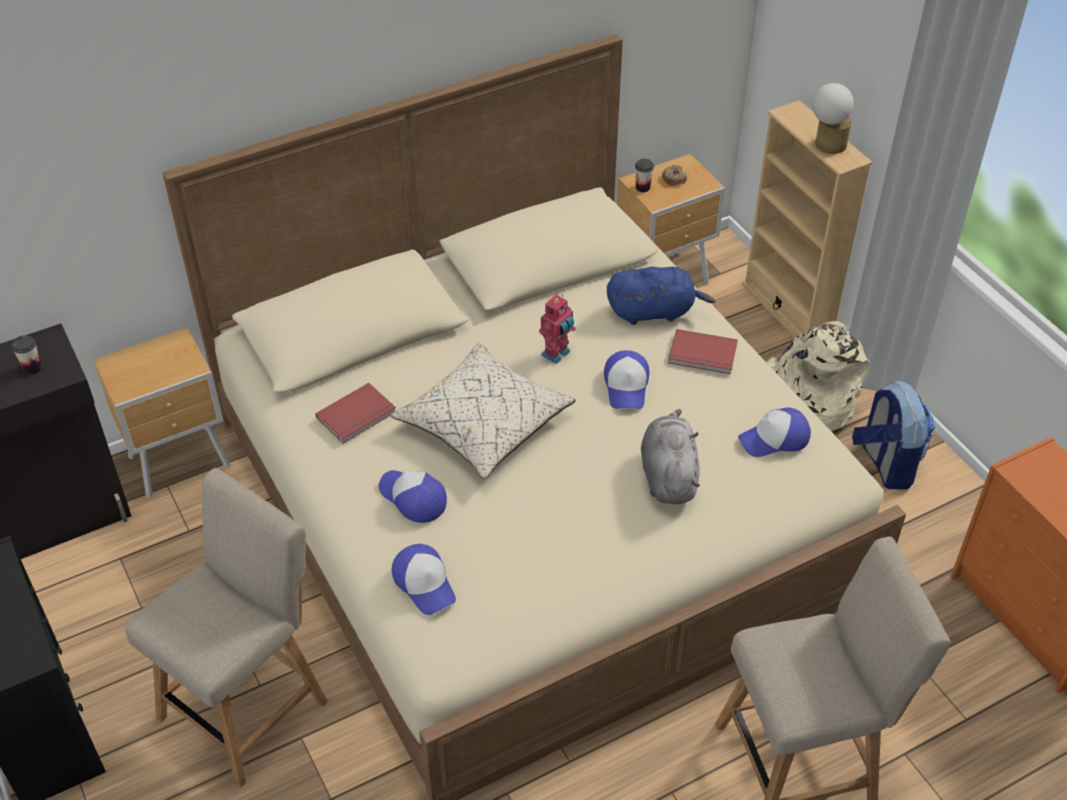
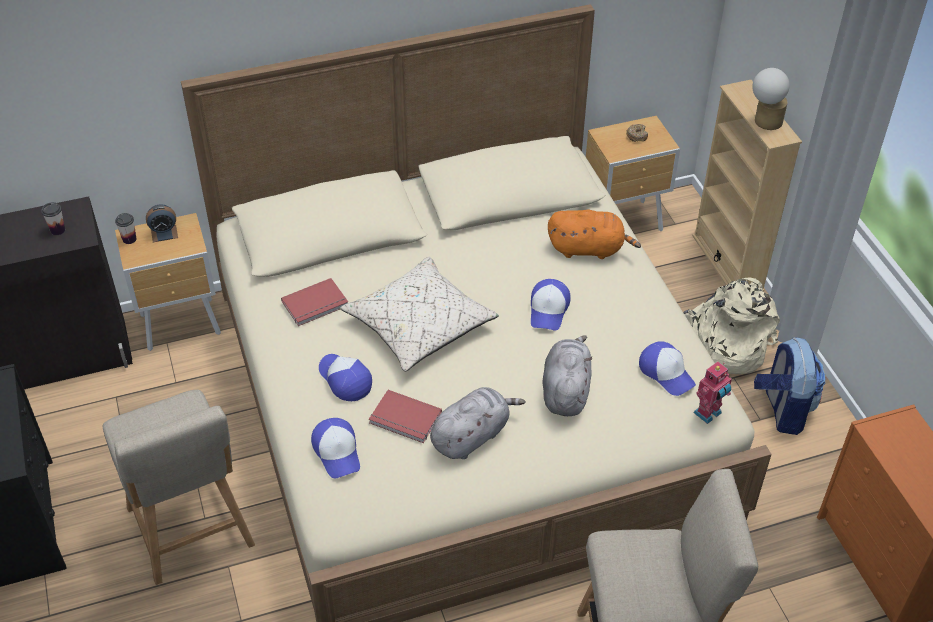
camera: 10 degrees right, 0 degrees up
(154, 356) = (164, 233): none -> alarm clock
(249, 704) = (192, 532): beige chair -> beige chair turned 105 degrees clockwise
(557, 354) = (496, 275): toy robot -> toy robot (709, 414)
(575, 542) = (472, 436): none -> grey plush toy
(642, 188) = (607, 140): cup -> cup (129, 239)
(654, 311) = (589, 249): blue plush toy -> orange plush toy
(702, 355) = (621, 292): red book -> red book (404, 419)
(775, 439) = (666, 373): cap -> cap turned 120 degrees counterclockwise

